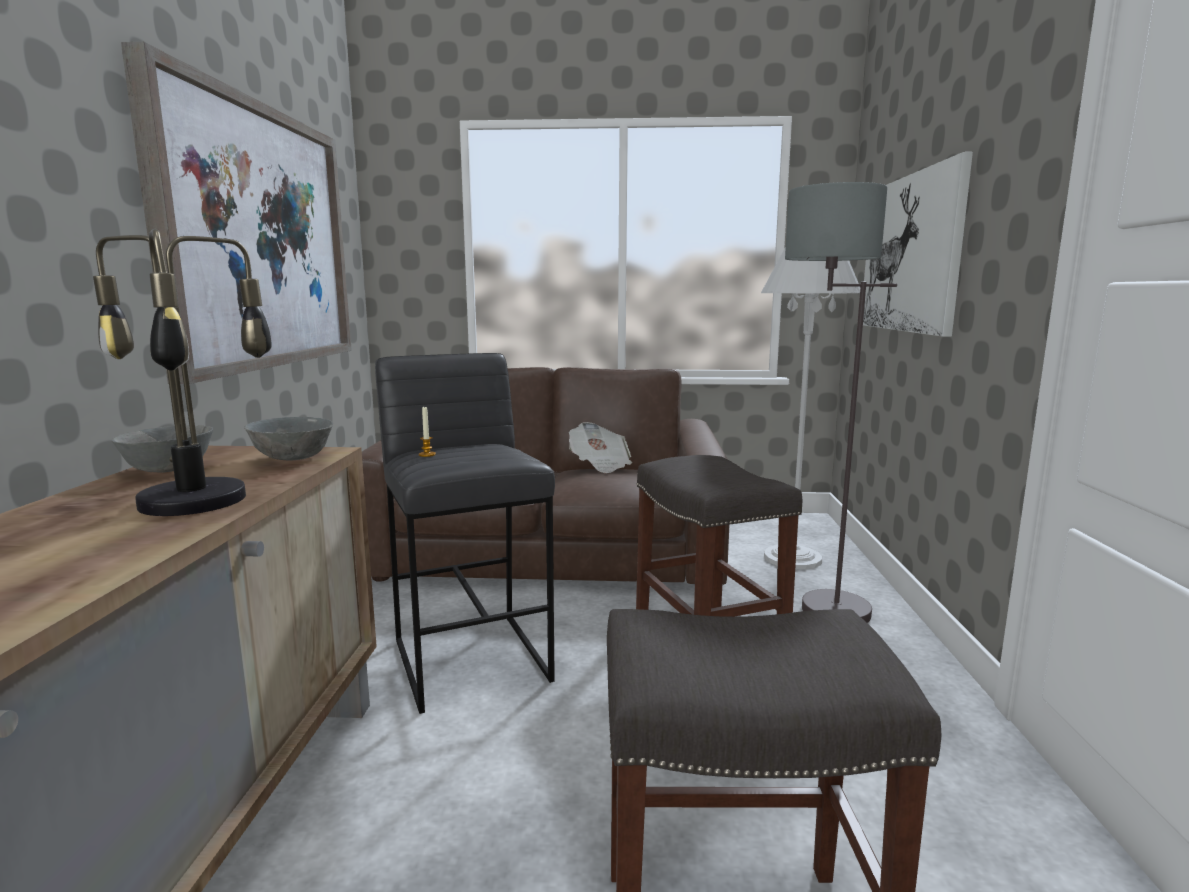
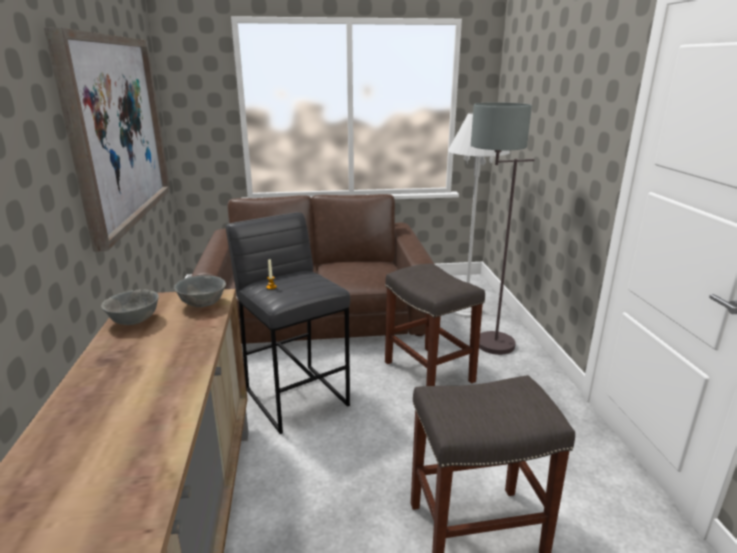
camera: 10 degrees left, 10 degrees up
(195, 500) = (178, 347): table lamp -> none
(600, 465) = (348, 261): newspaper -> none
(910, 254) = (538, 130): picture -> none

